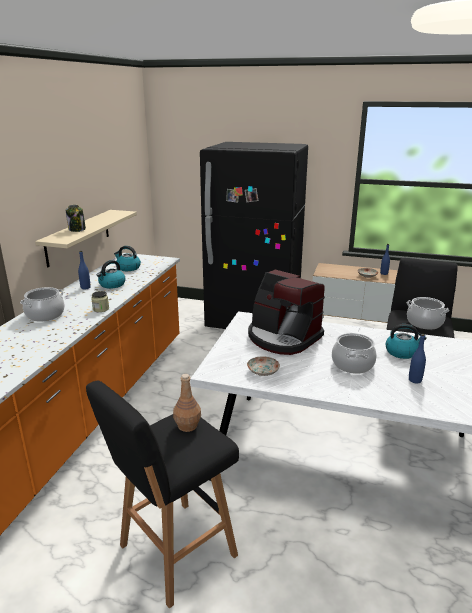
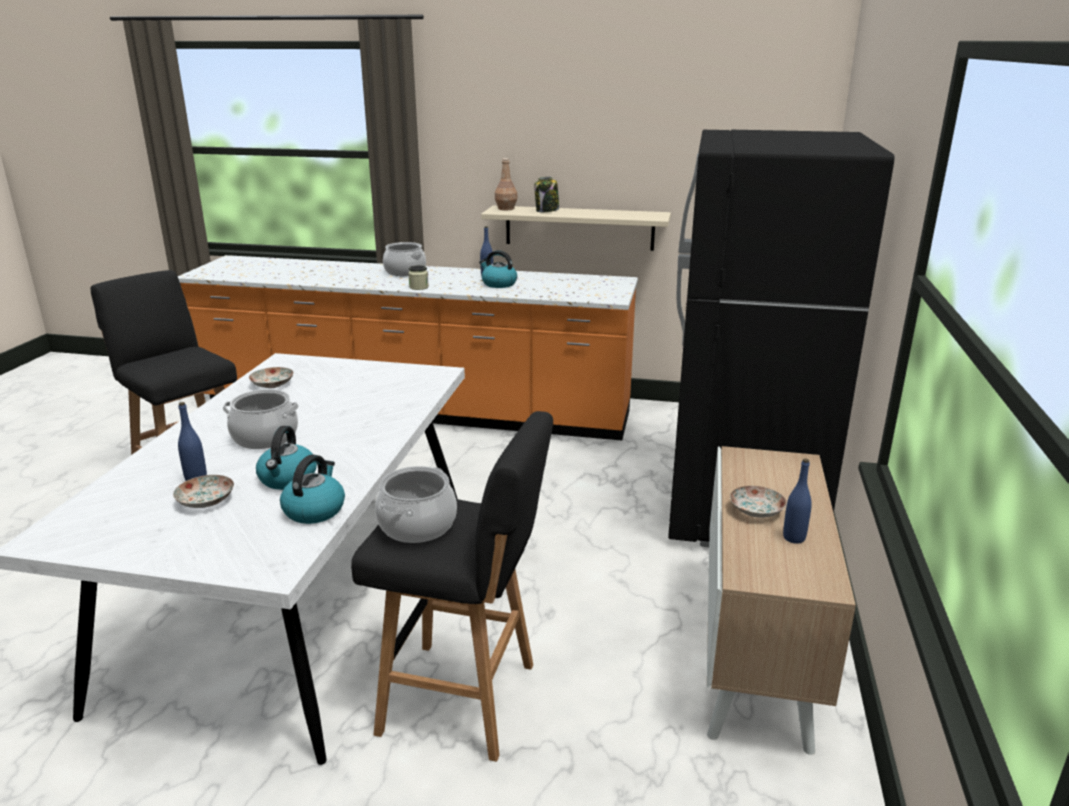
camera: 85 degrees right, 0 degrees up
(128, 268) = (566, 284): kettle -> kettle (314, 510)
(187, 425) = (191, 361): brown bottle -> brown bottle (506, 208)
(283, 338) = (365, 395): coffee machine -> none
(438, 373) = (206, 501): none -> plate

